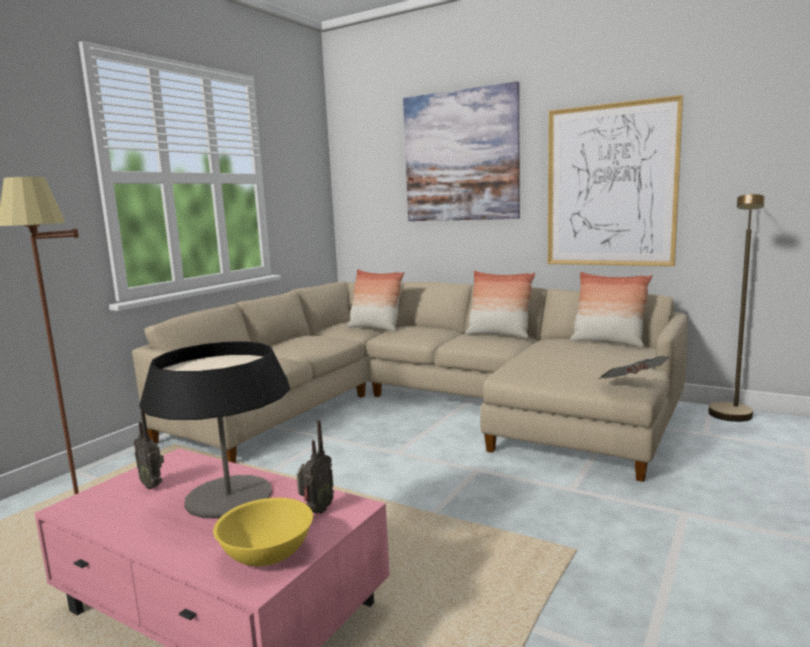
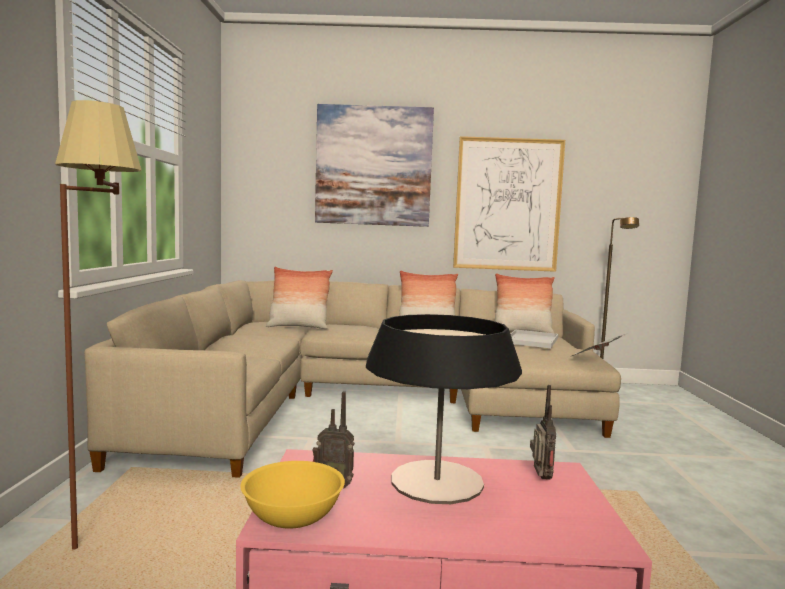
camera: 30 degrees left, 5 degrees down
(267, 553) = (570, 518): yellow bowl -> yellow bowl (293, 516)
(590, 355) = (532, 340): none -> white tray

